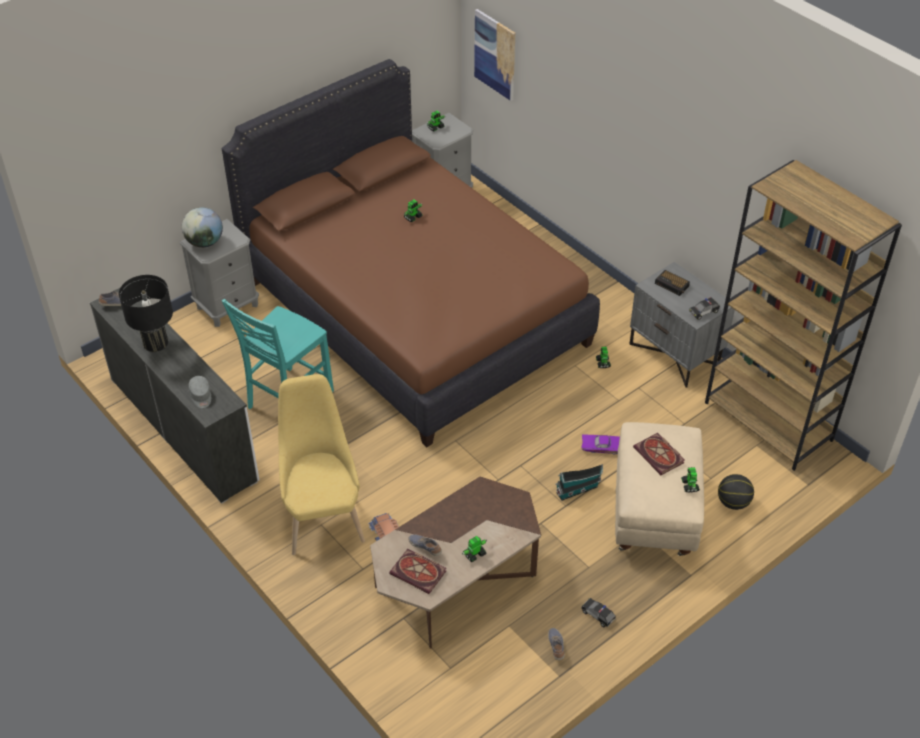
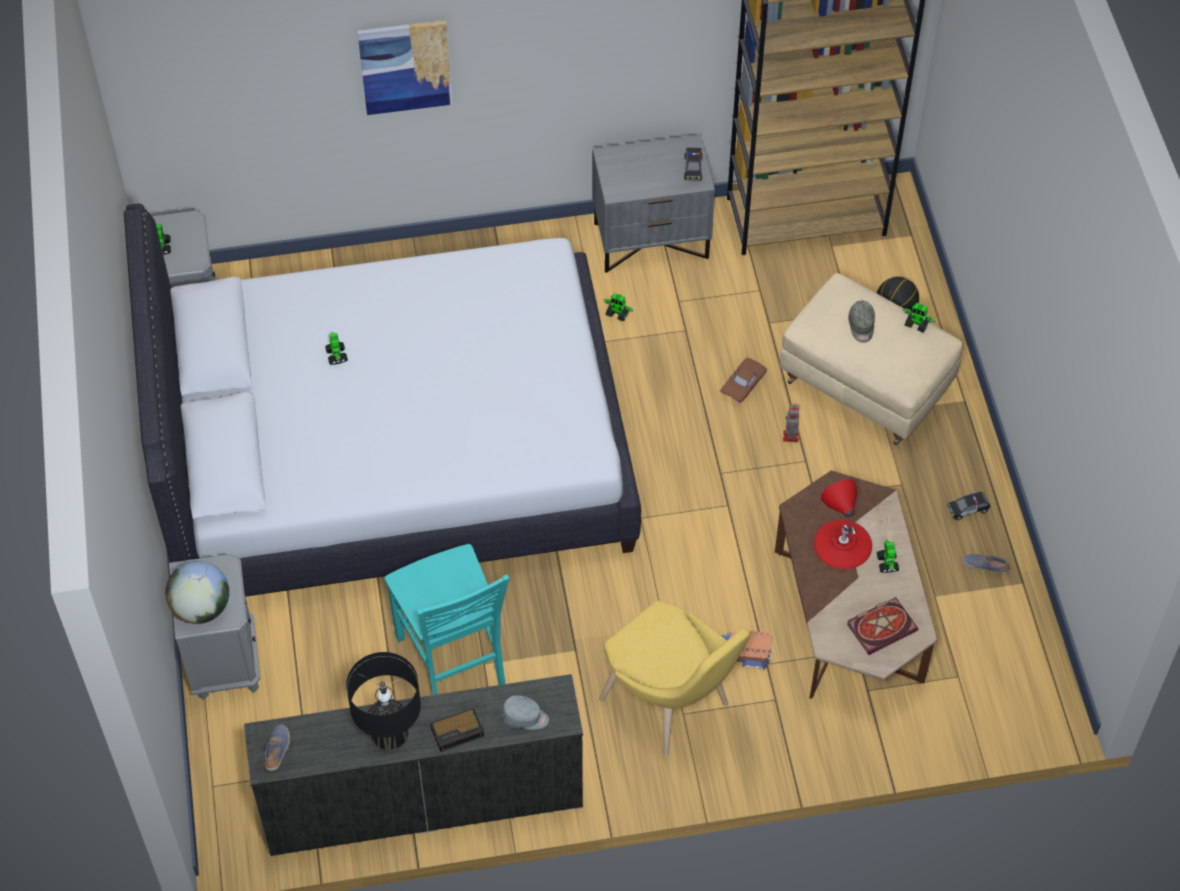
camera: 60 degrees left, 10 degrees up
(322, 516) = (671, 706): yellow chair -> yellow chair turned 150 degrees counterclockwise
(414, 312) = (394, 457): brown bed -> white bed
(425, 547) = (850, 604): shoe -> none
(472, 522) = (842, 544): none -> red table lamp
(495, 54) = (191, 100): picture -> picture (405, 66)
(578, 489) = (790, 437): toy house -> toy robot
(600, 446) = (741, 383): purple toy car -> brown toy car
(660, 456) = (861, 326): book -> grey cap
(672, 285) = (630, 171): alarm clock -> alarm clock (458, 731)

